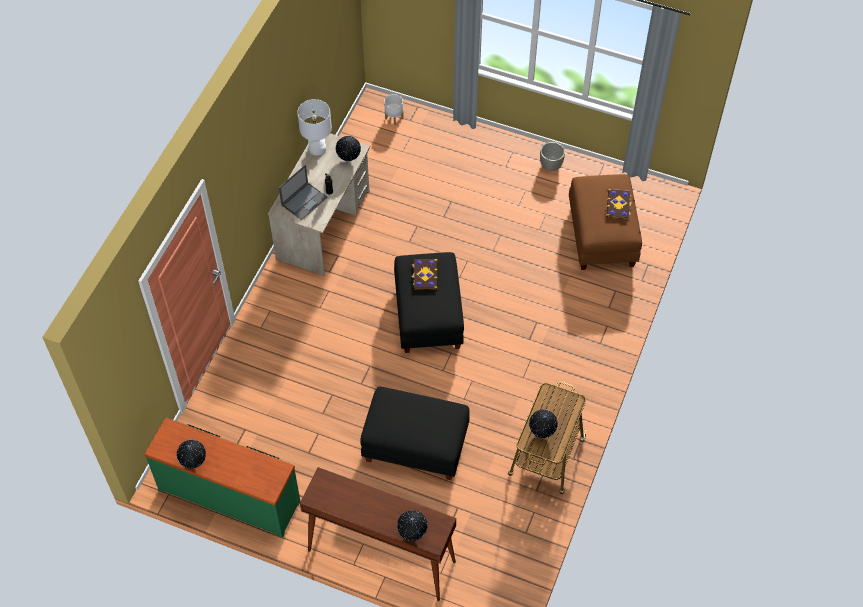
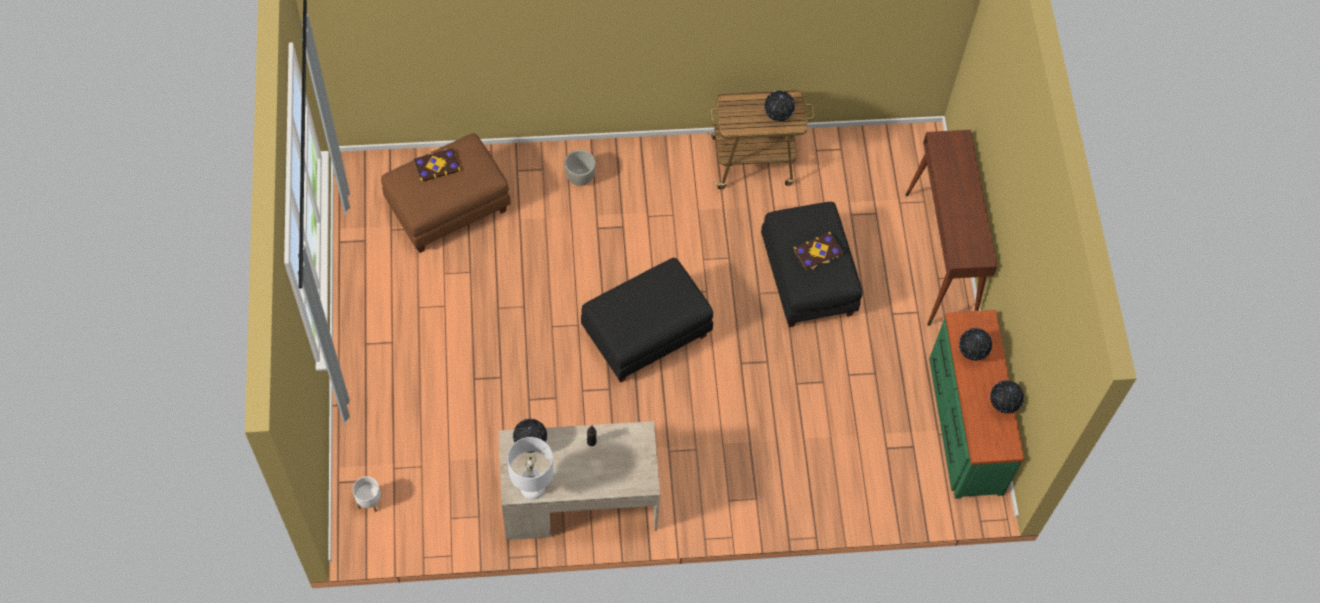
camera: 120 degrees left, 5 degrees up
(304, 201) = (619, 462): laptop -> none
(412, 533) = (964, 159): globe -> globe (971, 353)
(424, 275) = (633, 315): book -> book (818, 252)
(551, 165) = (367, 295): grey planter -> grey planter (579, 177)

